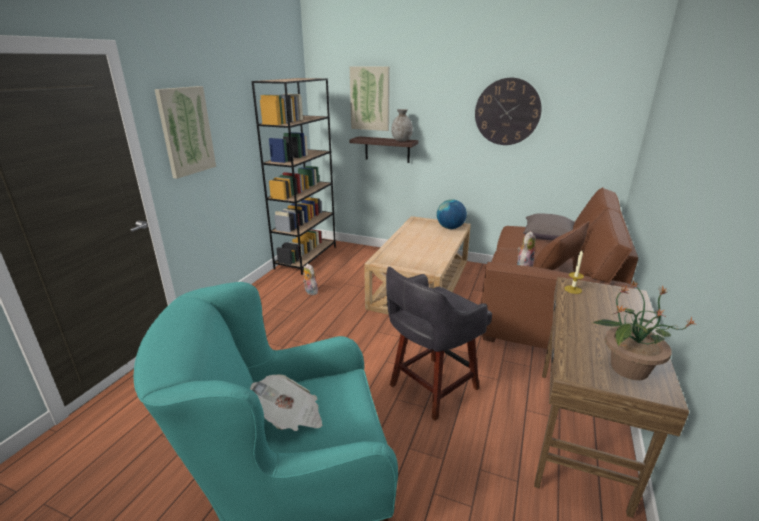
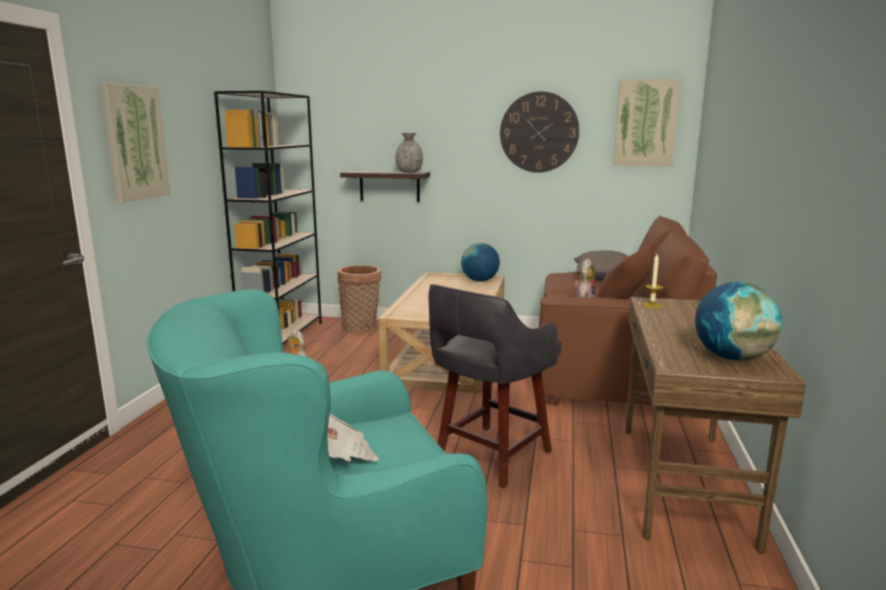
camera: 10 degrees left, 10 degrees down
(362, 253) = (361, 327): none -> basket
(370, 98) = (365, 122): picture -> picture (645, 123)
(627, 368) = (732, 357): potted plant -> globe

